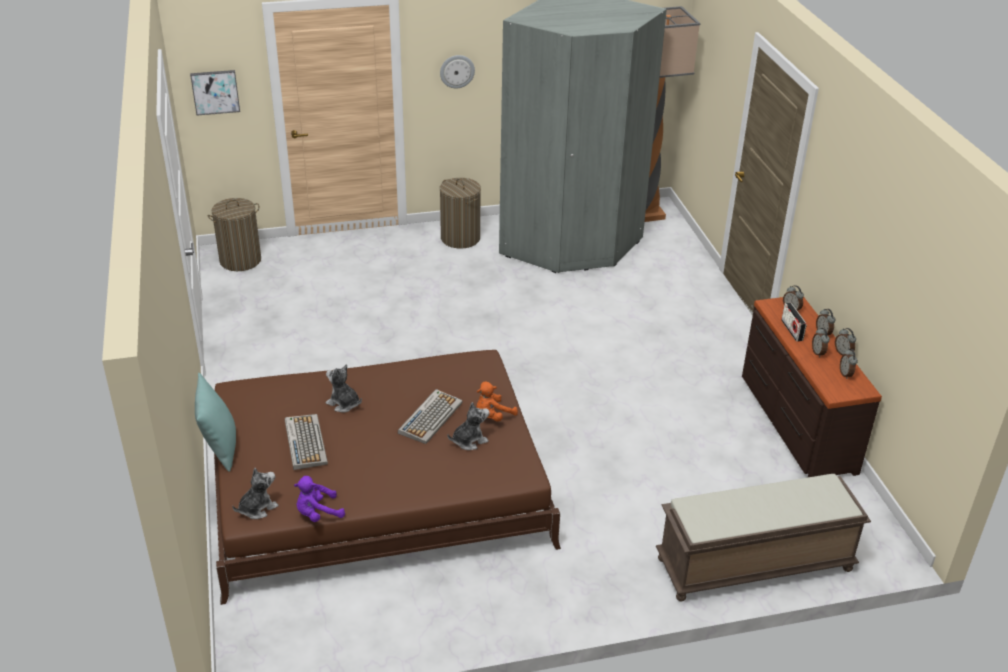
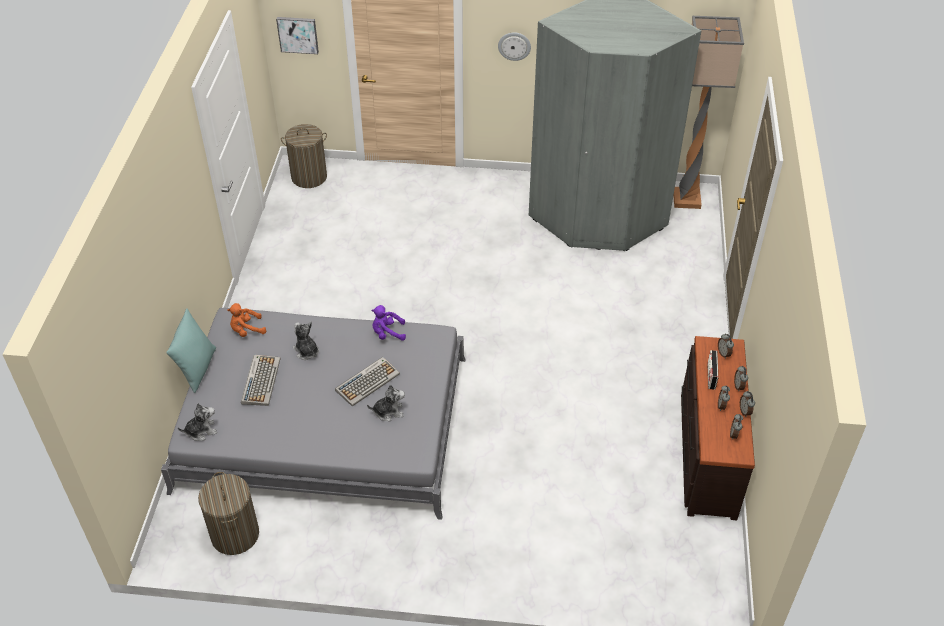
camera: 20 degrees right, 10 degrees up
(317, 513) = (242, 448): purple plush toy -> purple plush toy (387, 333)
(377, 487) = (324, 423): brown bed -> grey bed
(460, 238) = (502, 192): laundry basket -> laundry basket (235, 534)
(492, 416) = (418, 393): orange plush toy -> orange plush toy (246, 330)
(754, 565) = (594, 580): brown bench -> none

